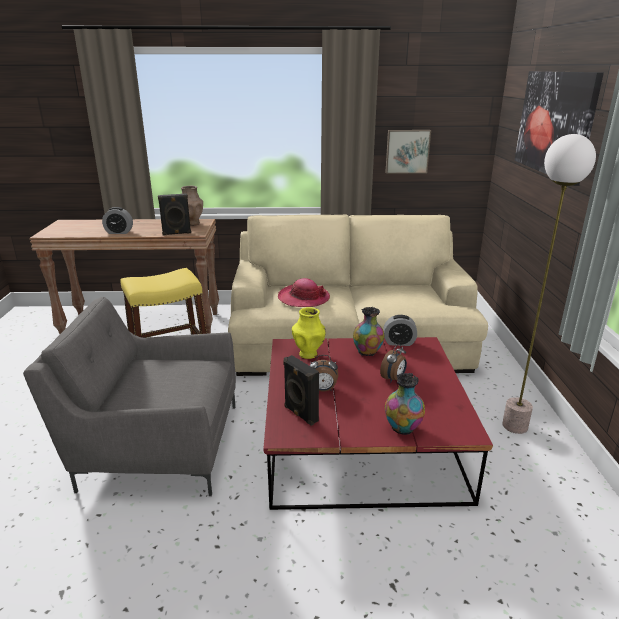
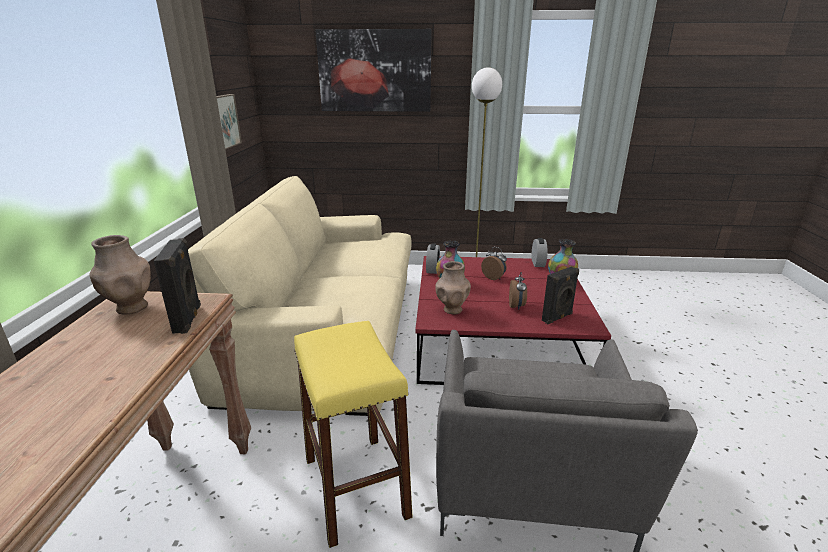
camera: 85 degrees left, 0 degrees up
(119, 232) = (100, 393): alarm clock -> alarm clock (538, 263)
(303, 298) = (349, 292): hat -> none
(308, 354) = (452, 310): yellow vase -> brown vase

